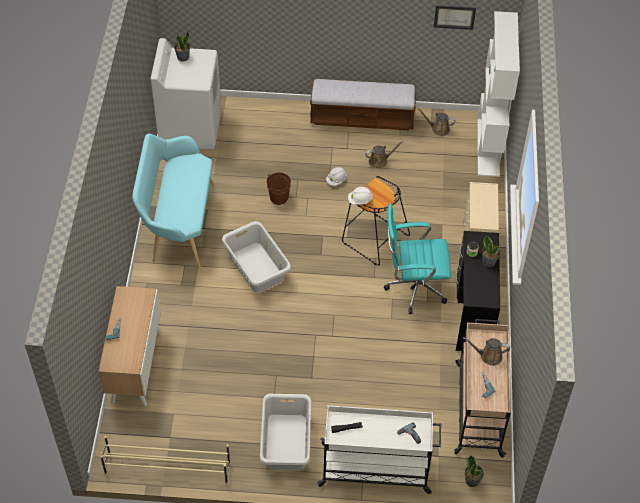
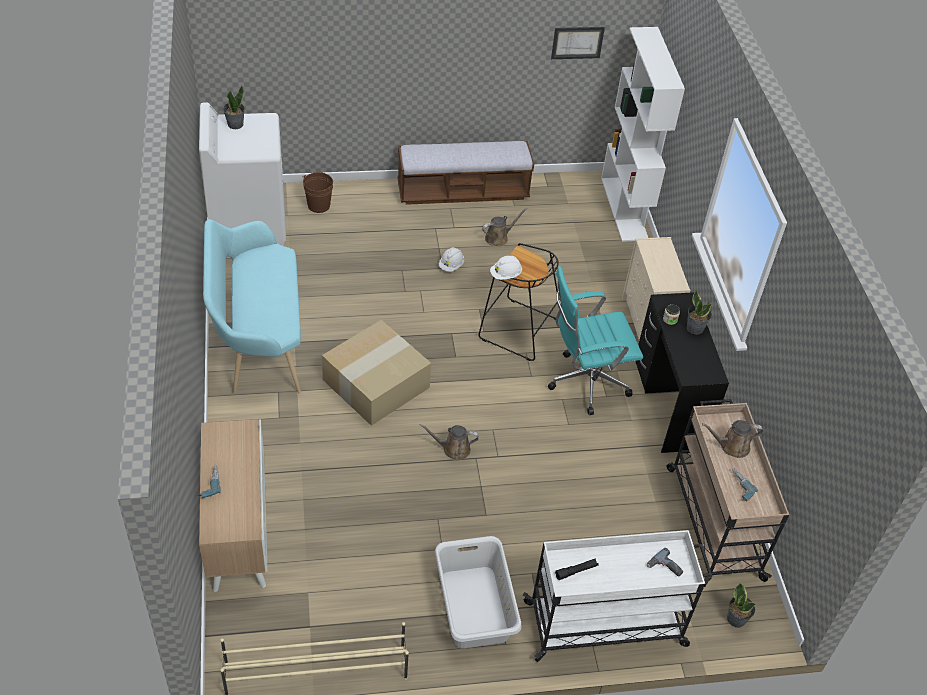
camera: 15 degrees left, 5 degrees down
(257, 267) = (376, 382): grey laundry basket -> cardboard box
(279, 197) = (383, 294): brown bucket -> brown bucket (318, 205)
(438, 129) = (559, 194): brown watering can -> brown watering can (453, 449)

